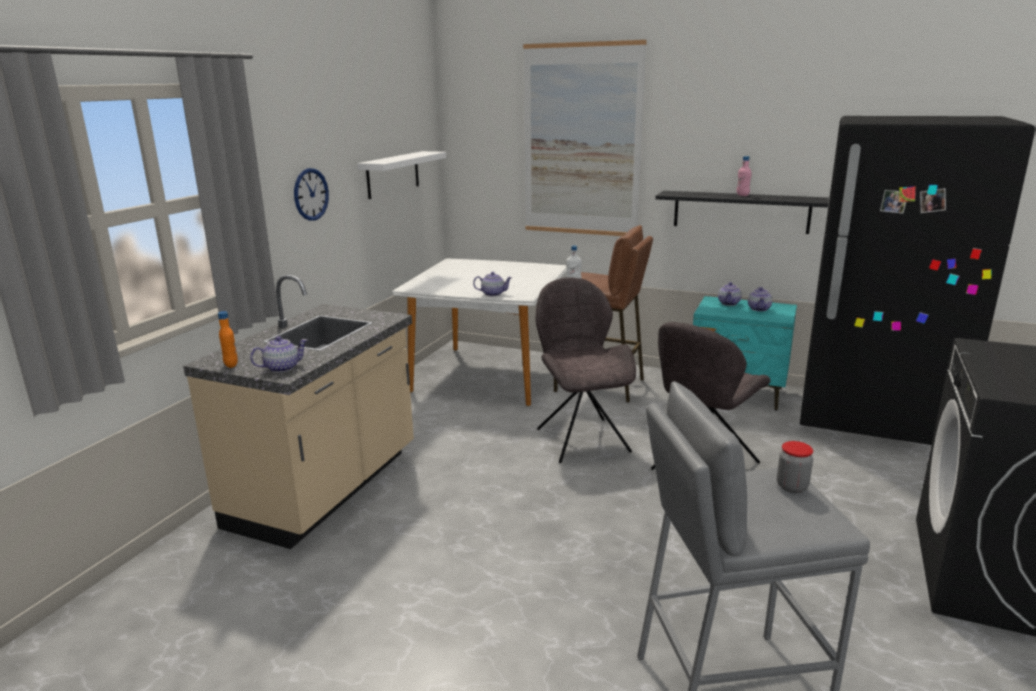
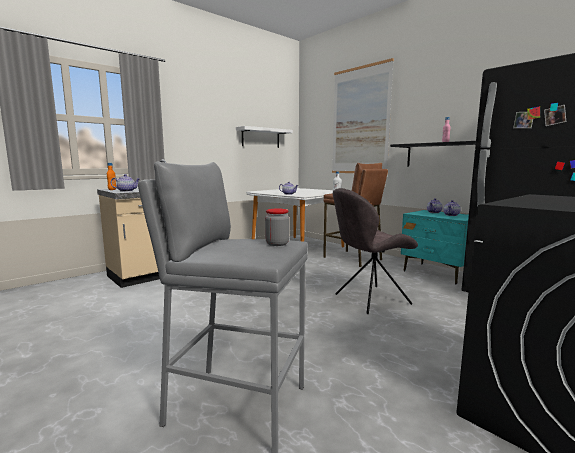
camera: 25 degrees right, 10 degrees down
(311, 194) = (202, 135): wall clock -> none
(581, 438) = (312, 276): grey chair -> none

